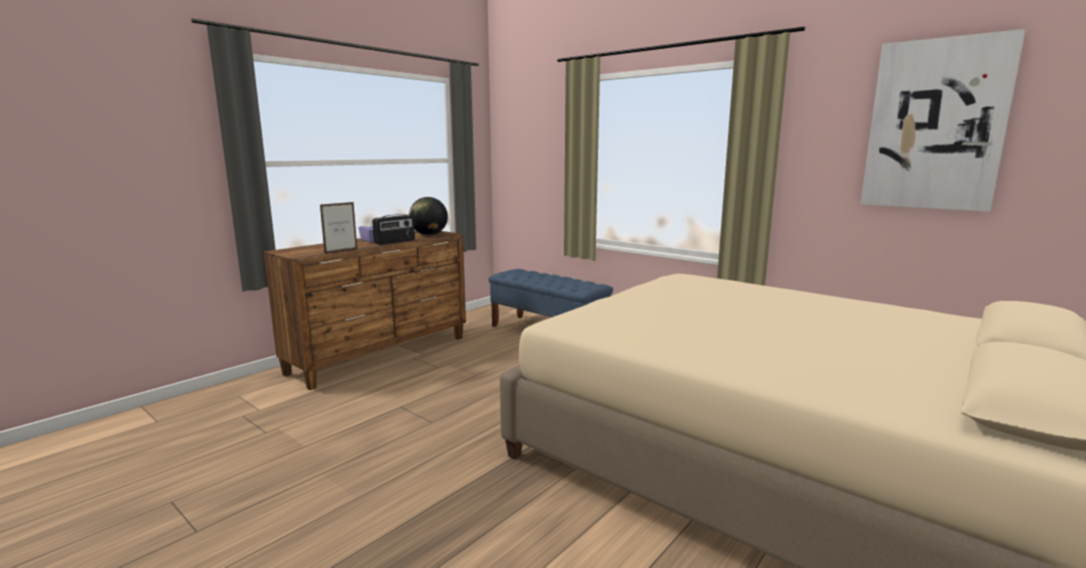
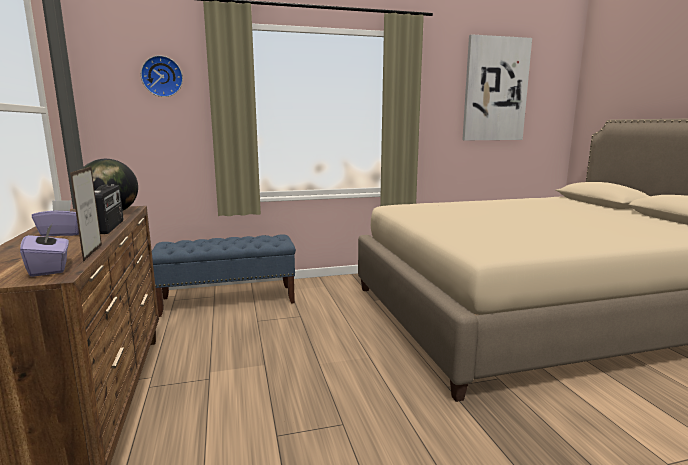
camera: 55 degrees left, 0 degrees up
(309, 253) = (50, 269): none -> purple tissue box
(542, 129) = (162, 76): none -> wall clock

